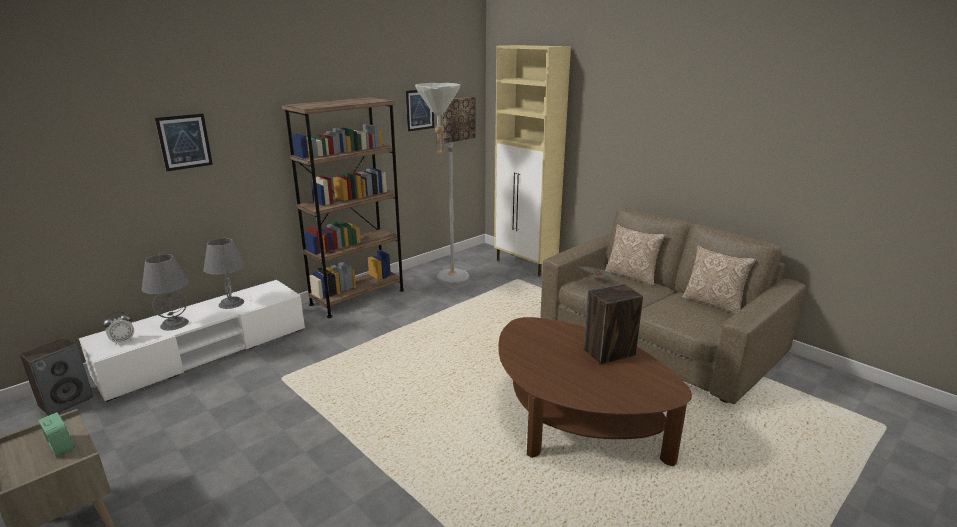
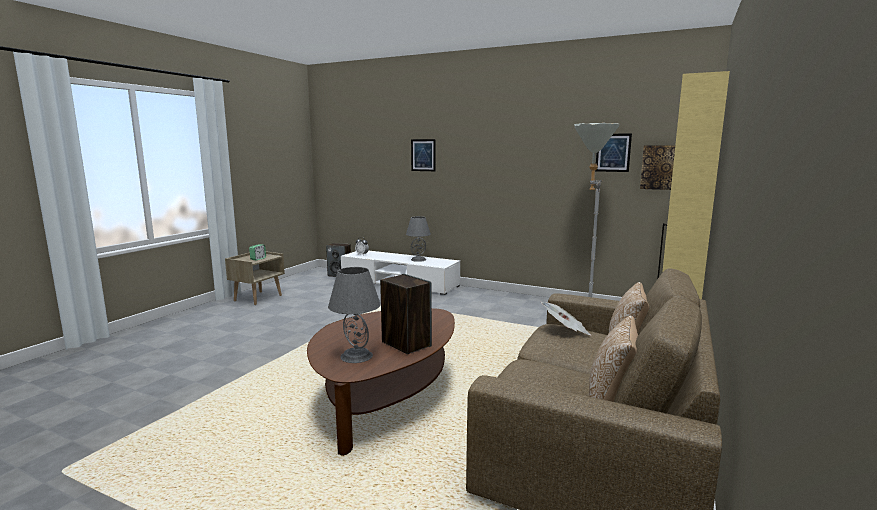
camera: 70 degrees right, 10 degrees down
(174, 324) = (386, 257): grey table lamp -> grey table lamp (357, 356)
(357, 297) = (506, 297): brown bookcase -> none

